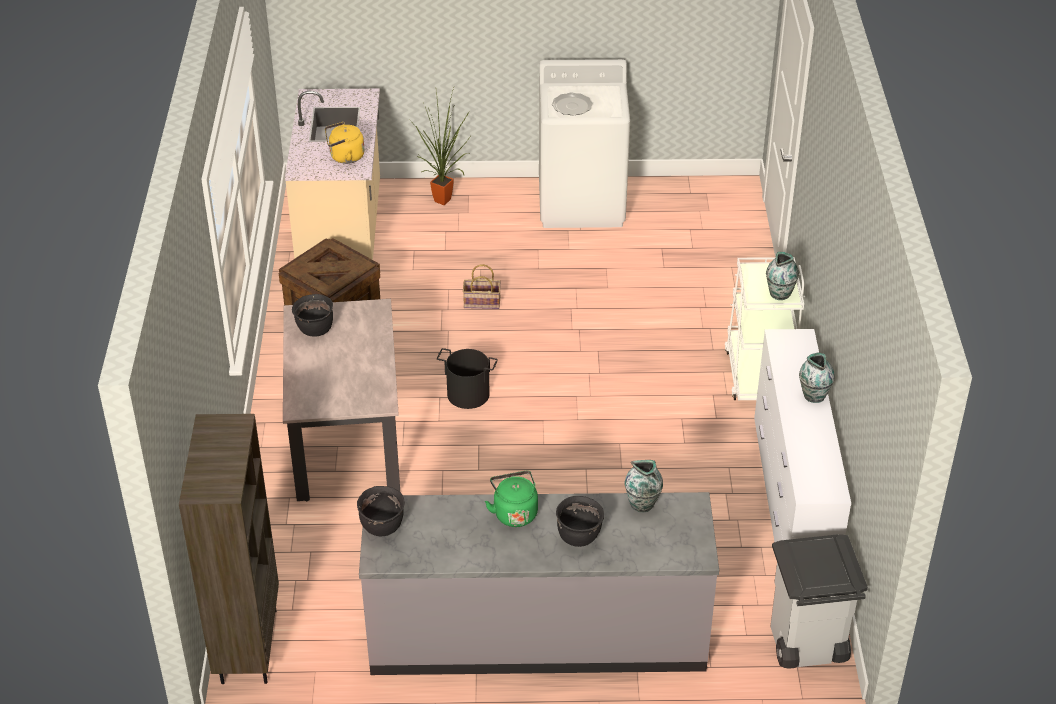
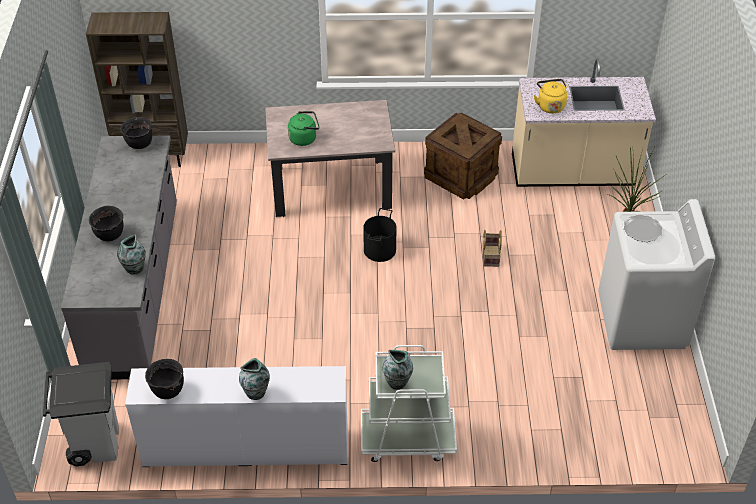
camera: 90 degrees right, 5 degrees up
(315, 330) = (358, 115): black cooking pot -> black cooking pot (167, 389)
(514, 512) = (140, 203): green kettle -> green kettle (304, 138)

